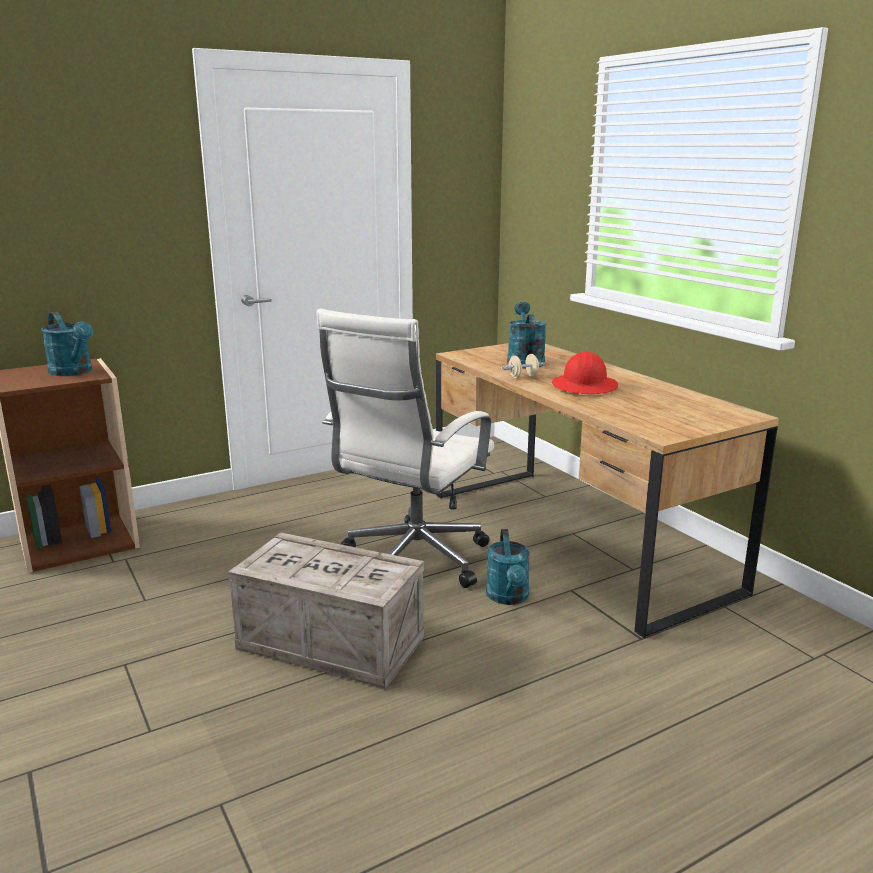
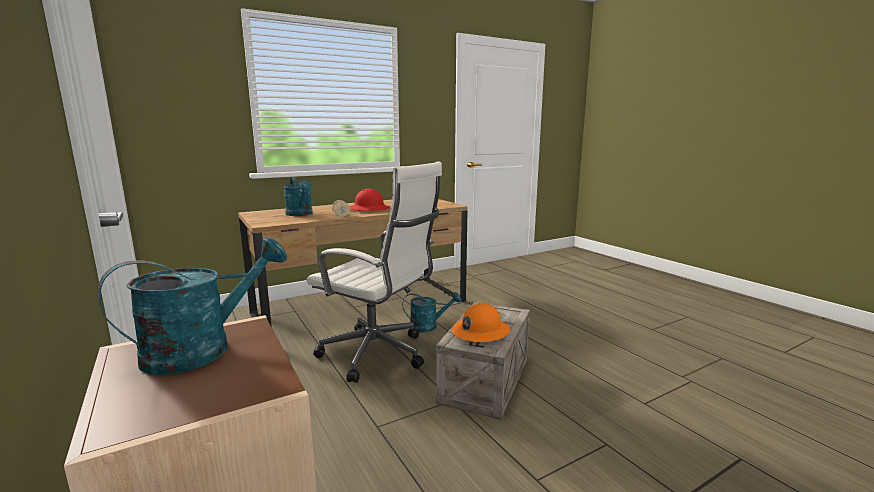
camera: 90 degrees left, 5 degrees down
(308, 560) = (480, 331): none -> orange hard hat
(524, 361) = (300, 214): turquoise watering can -> turquoise watering can turned 120 degrees counterclockwise

